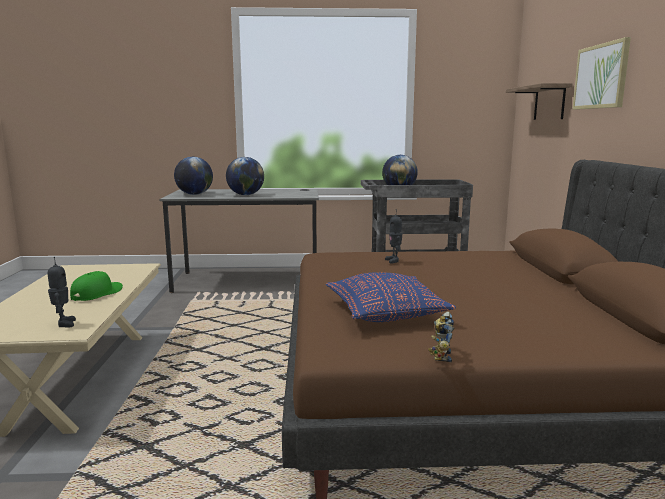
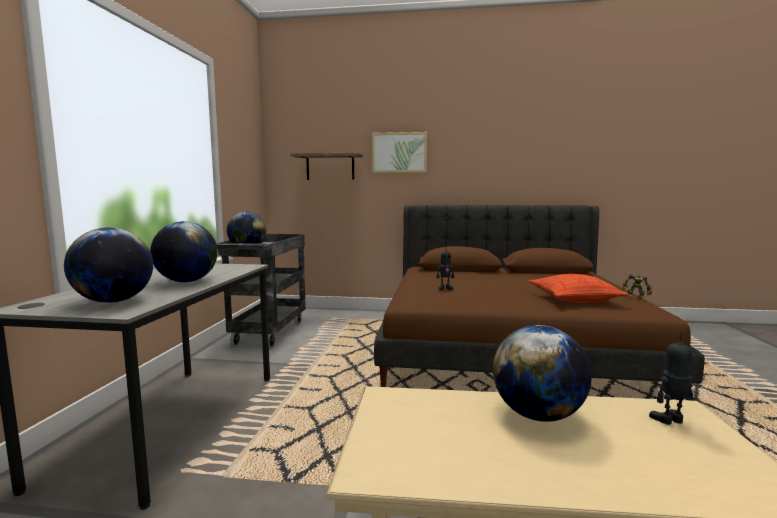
camera: 80 degrees left, 5 degrees down
(97, 293) = (538, 415): green cap -> globe
(386, 313) = (574, 299): blue pillow -> orange pillow

